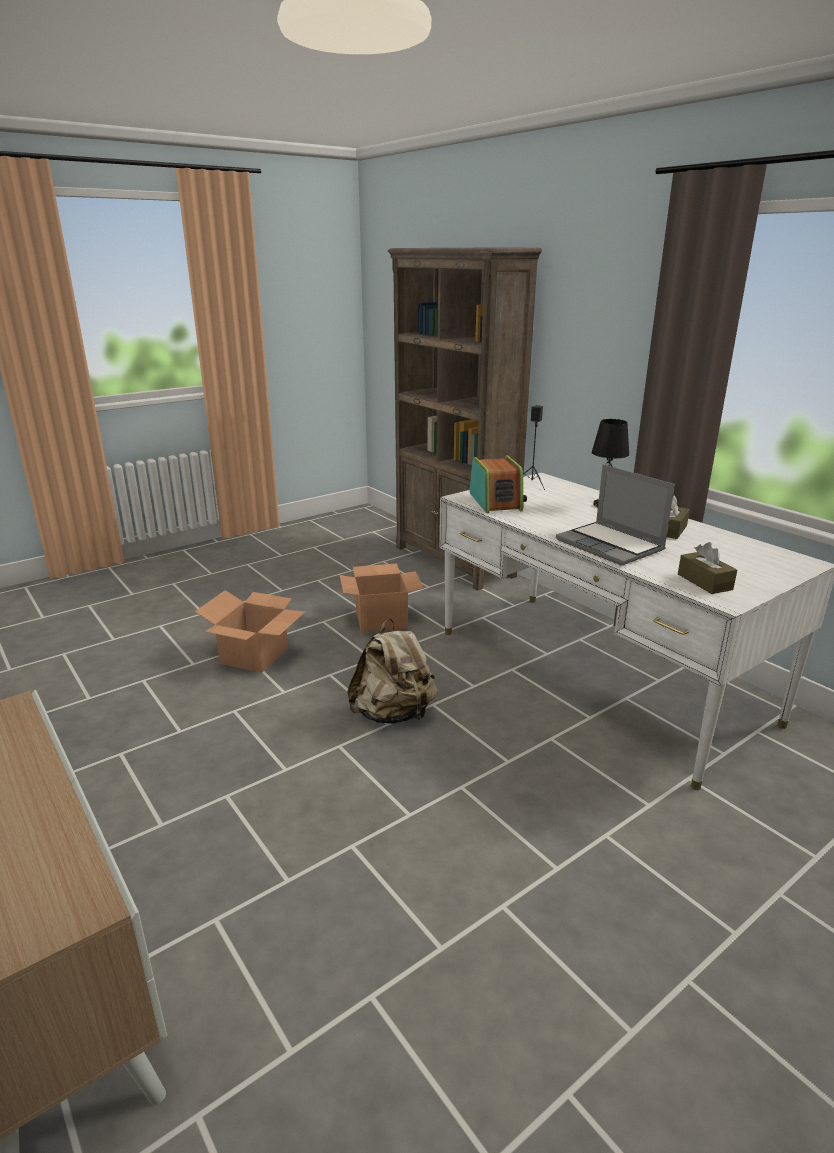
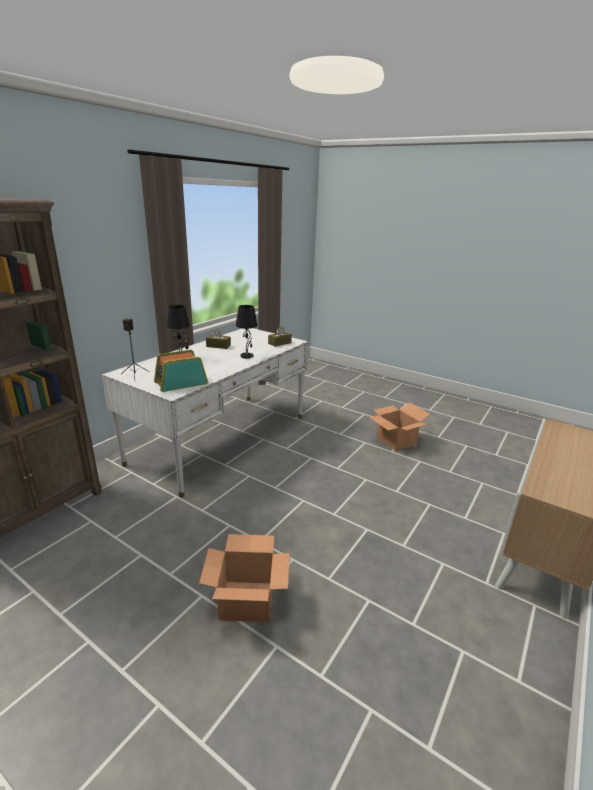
camera: 110 degrees left, 0 degrees up
(380, 620) = (164, 535): cardboard box -> cardboard box (396, 441)
(394, 714) = (292, 500): beige backpack -> none
(611, 545) = (247, 356): laptop -> black table lamp

